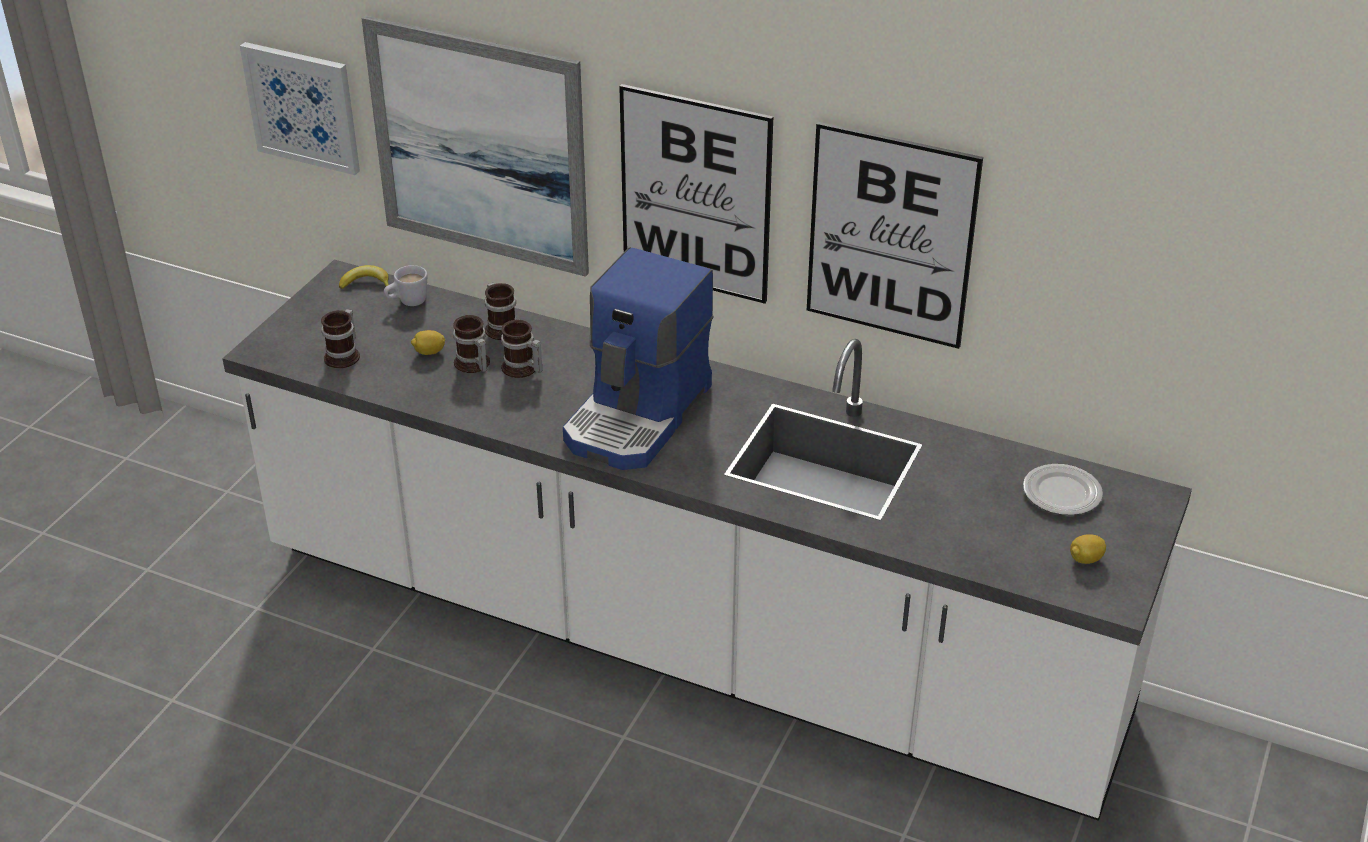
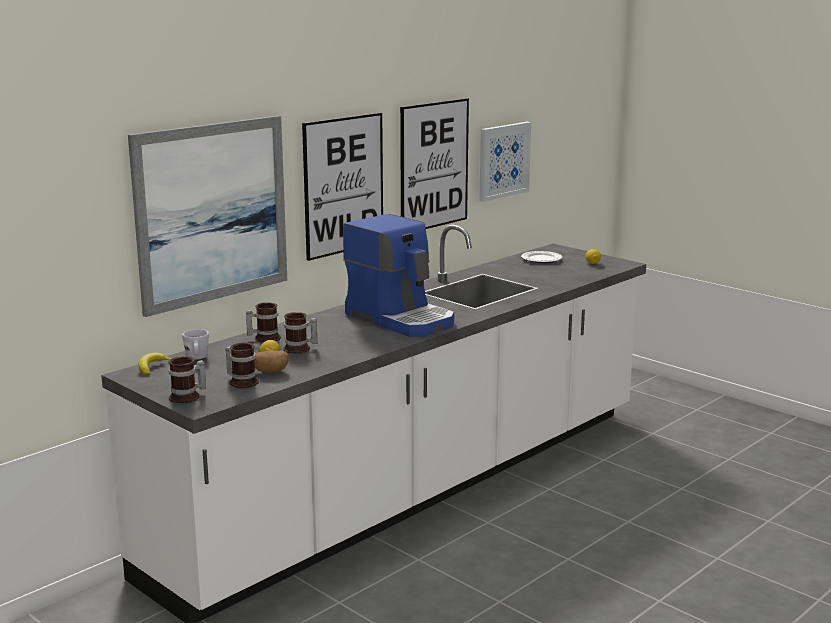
camera: 70 degrees left, 20 degrees down
(303, 107) = (69, 242): picture -> picture (503, 160)
(384, 365) = (270, 371): none -> potato
(521, 369) = (320, 338): mug -> mug (187, 397)

